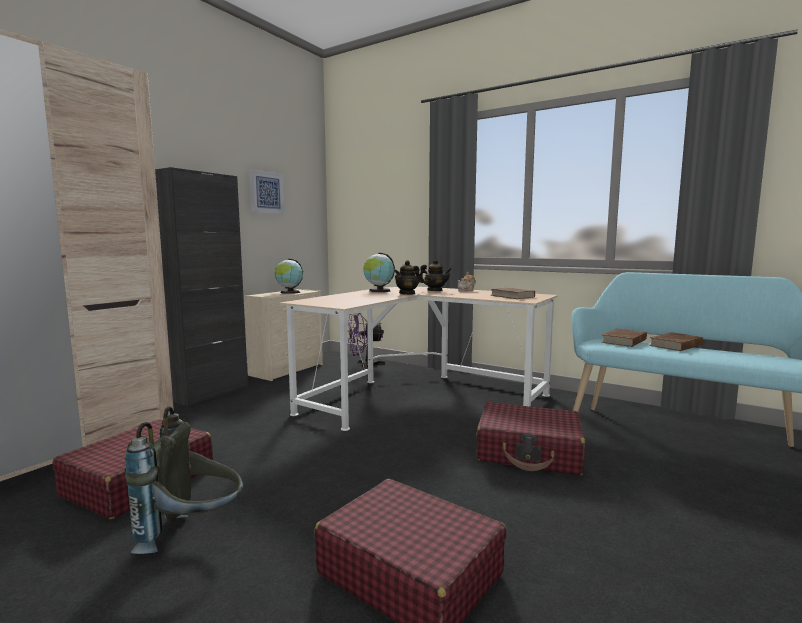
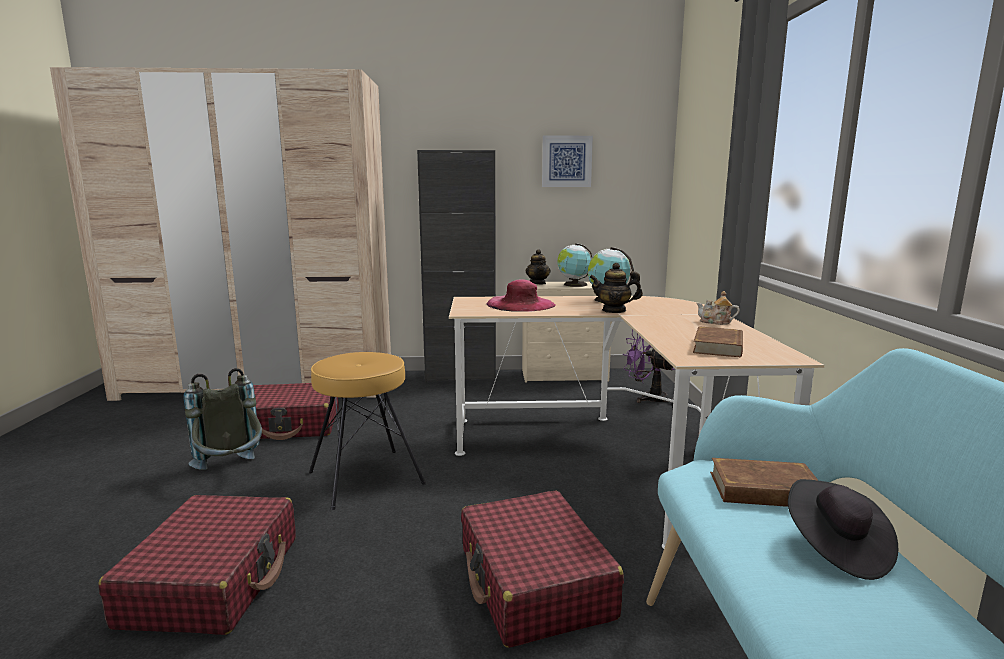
camera: 55 degrees right, 5 degrees up
(325, 469) = (365, 477): none -> brown stool
(347, 298) = (520, 304): none -> pink hat
(435, 291) = (670, 313): teapot -> teapot (538, 283)
(676, 345) = (836, 548): brown book -> black hat

